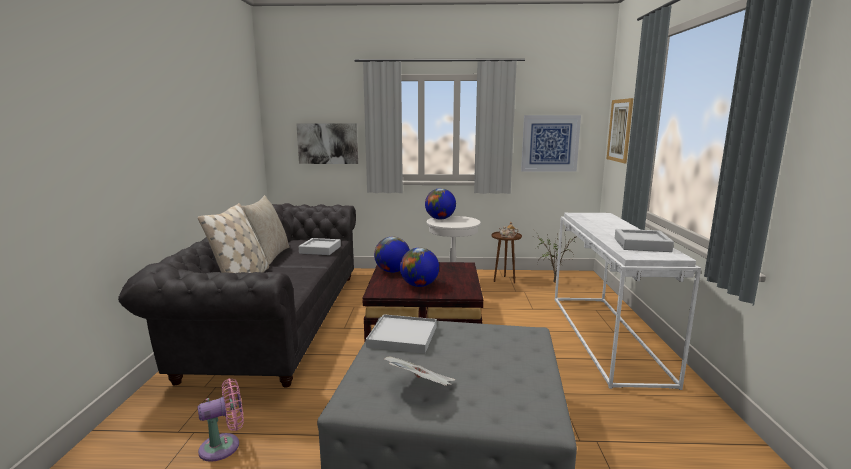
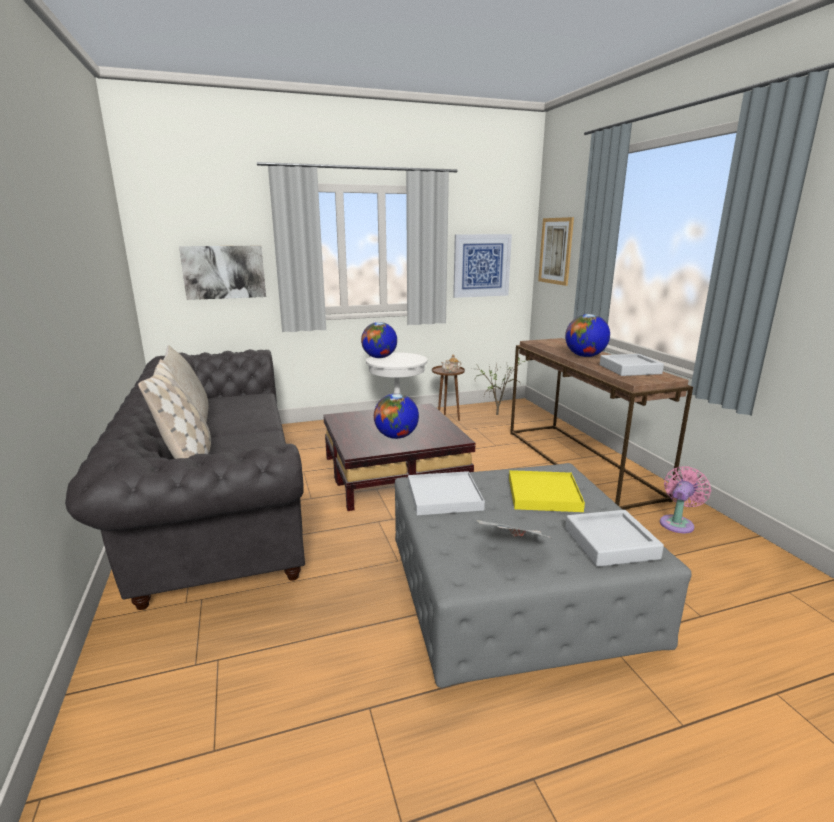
camera: 20 degrees left, 5 degrees up
(224, 446) = (272, 665): pink fan -> pink fan (678, 523)
(320, 250) = (252, 408): grey tray -> grey tray (610, 543)
(392, 271) = (351, 424): globe -> globe (585, 356)
(492, 350) = (543, 494): none -> yellow tray
(607, 337) = (581, 463): white console table -> brown console table

